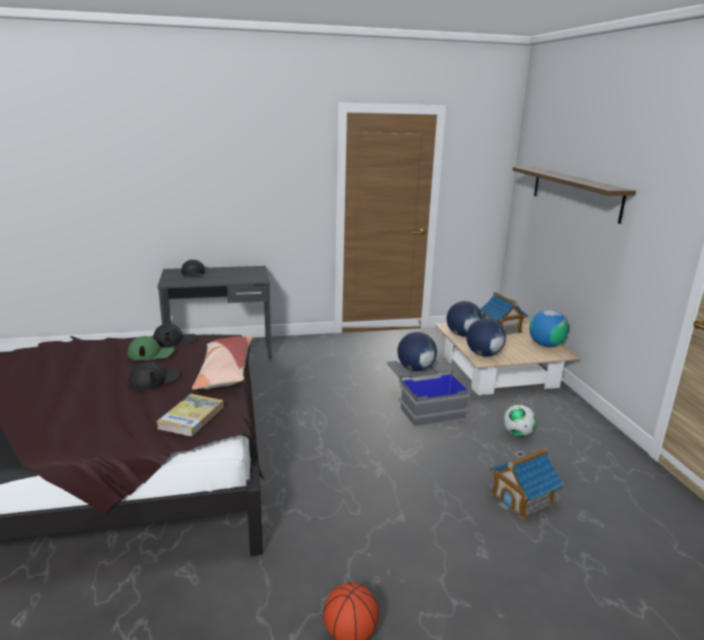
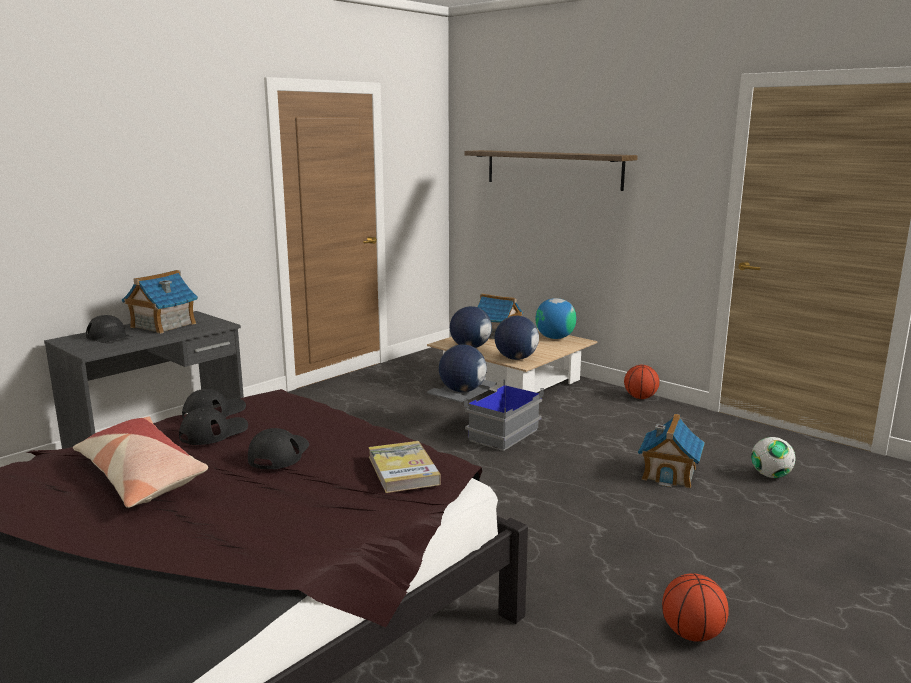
camera: 35 degrees left, 5 degrees down
(151, 353) = (214, 432): green cap -> black cap
(225, 372) = (347, 423): pillow -> pillow (141, 476)
(230, 272) = (162, 325): none -> toy house
(517, 434) = (597, 426): football -> football (770, 475)
(594, 421) = (640, 397): none -> basketball

